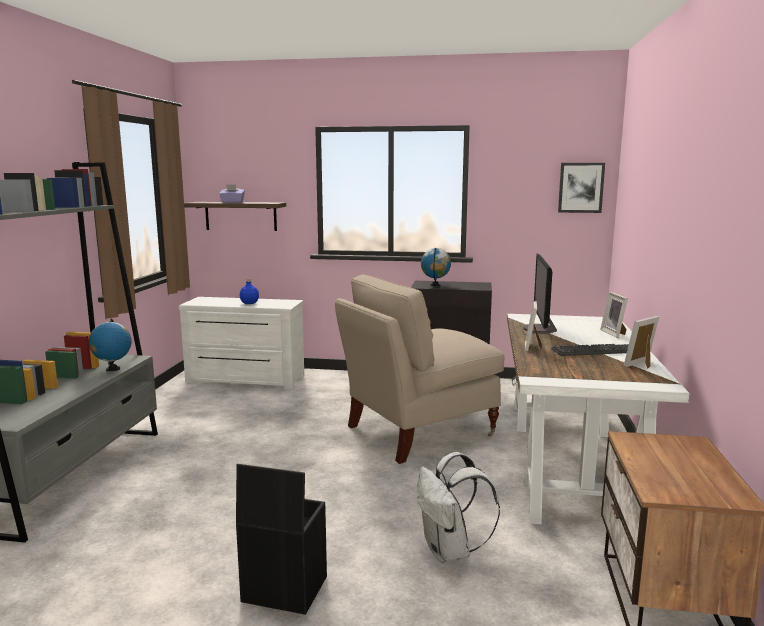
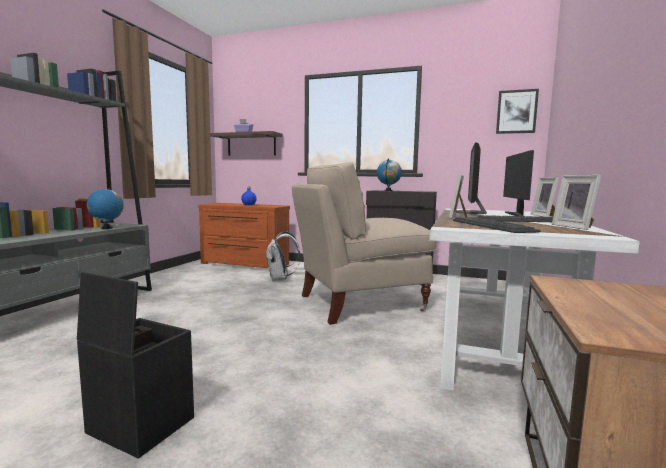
camera: 10 degrees right, 5 degrees down
(244, 379) = (244, 264): white dresser -> brown dresser
(450, 551) = (341, 407): white backpack -> white backpack (280, 279)
(570, 370) = (491, 226): none -> keyboard
(586, 331) = (516, 214): none -> monitor
(642, 365) = (575, 227): picture frame -> picture frame turned 75 degrees counterclockwise

